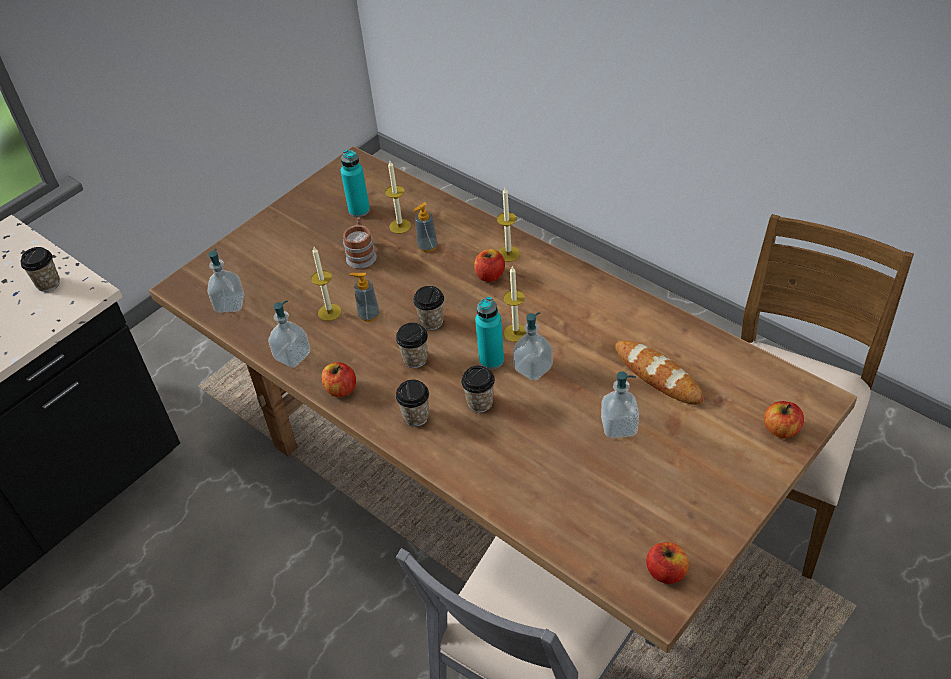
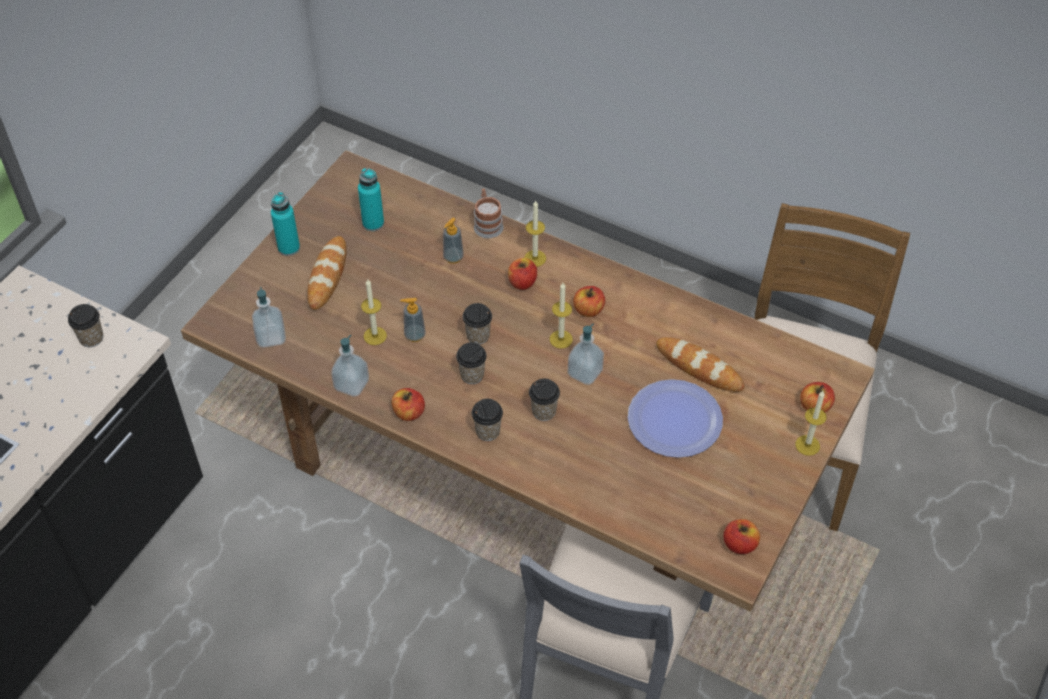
camera: 15 degrees left, 5 degrees up
(301, 253) = (327, 275): none -> bread
(361, 254) = (389, 271): mug -> mug (487, 224)
(400, 226) = (420, 237): candle -> candle (807, 445)
(491, 360) = (544, 368): turquoise bottle -> turquoise bottle (289, 248)
(551, 307) = (588, 310): none -> apple
(619, 426) = (674, 420): soap dispenser -> plate

